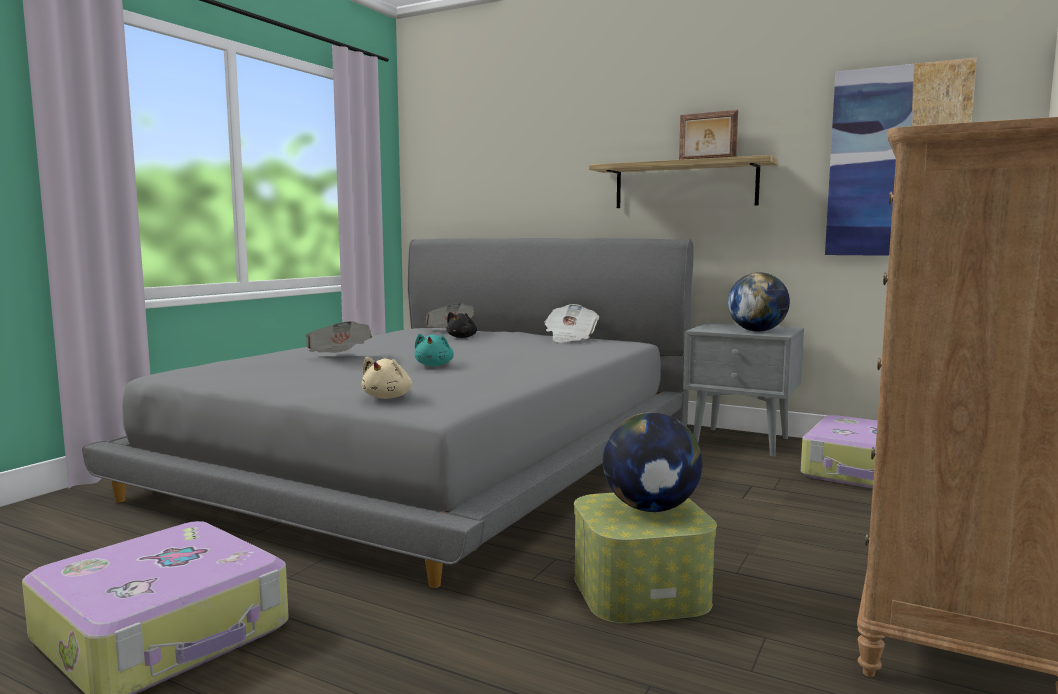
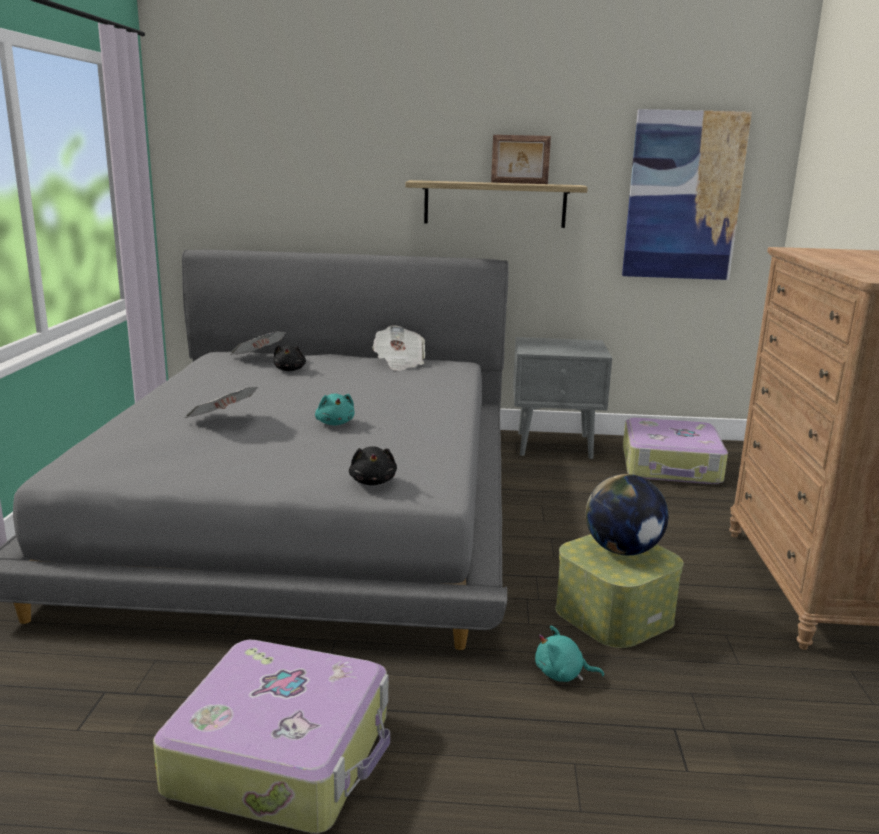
camera: 25 degrees left, 10 degrees up
(388, 397) = (373, 481): beige plush toy -> black plush toy
(512, 631) = (562, 674): none -> turquoise plush toy
(757, 331) = (575, 349): globe -> none

